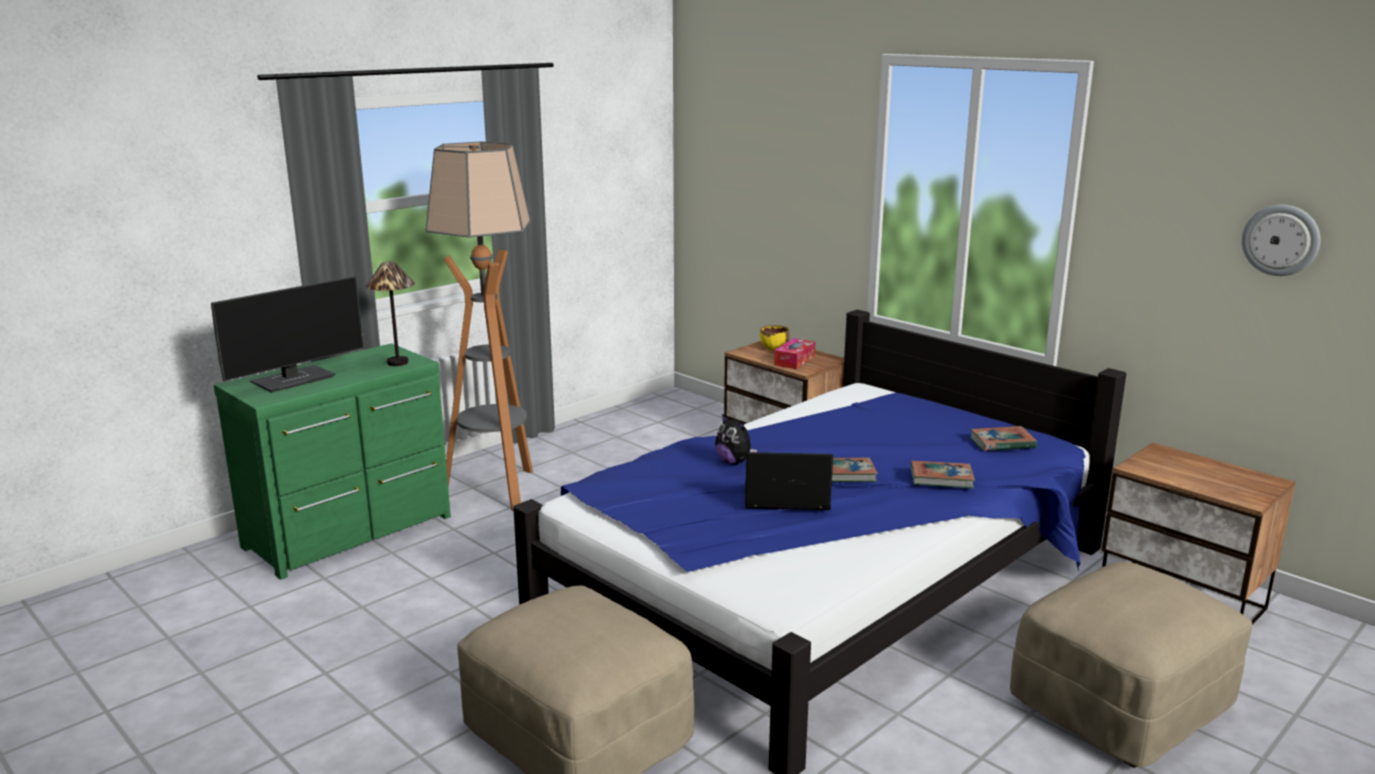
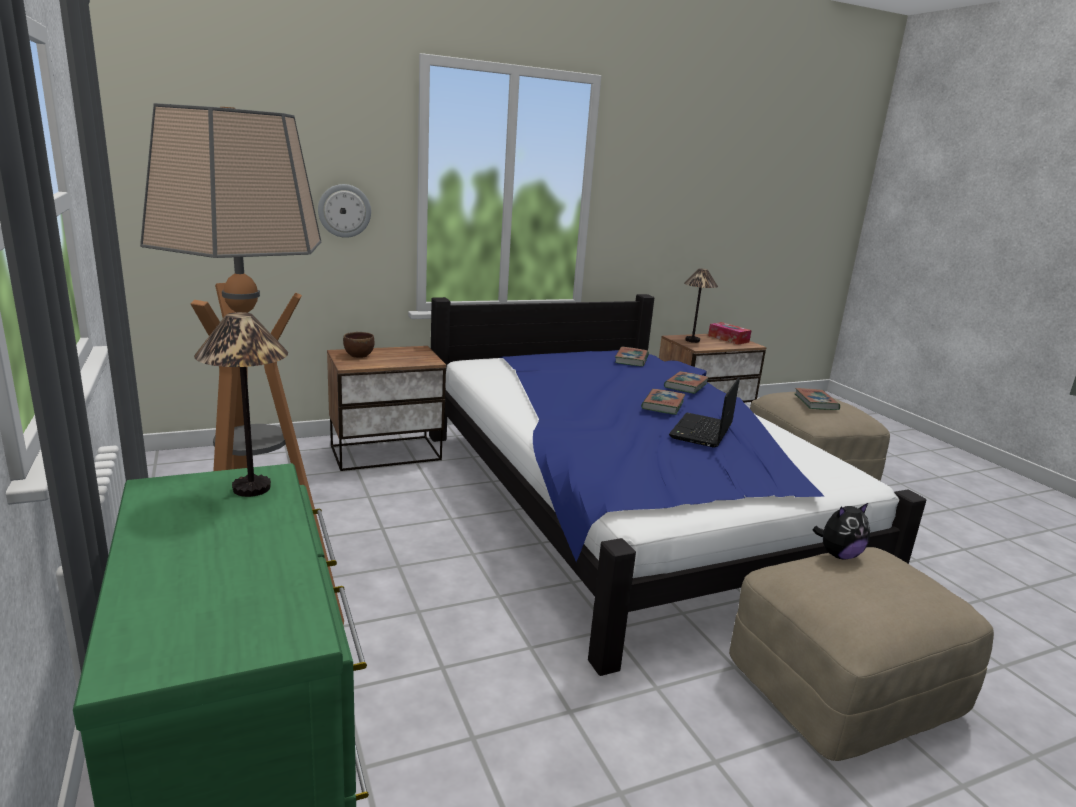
camera: 70 degrees left, 0 degrees up
(294, 379) = (204, 589): monitor -> none
(734, 462) = (612, 430): plush toy -> plush toy (838, 555)
(774, 348) = (359, 355): yellow bowl -> brown bowl
(794, 360) = (403, 358): tissue box -> tissue box (728, 339)
(1117, 588) = (816, 402): none -> book
(1169, 461) = (693, 340): none -> table lamp
(1281, 240) = (705, 195): wall clock -> wall clock (344, 210)

